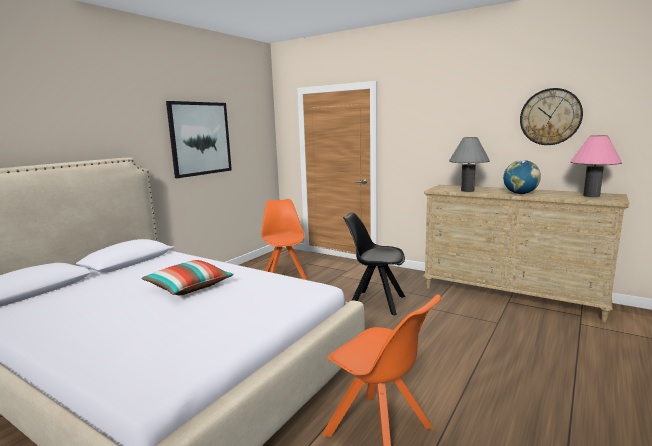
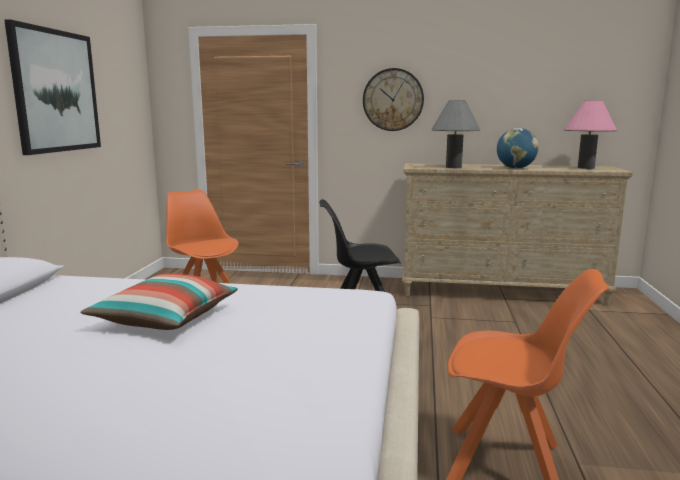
camera: 25 degrees left, 0 degrees up
(550, 117) = (534, 80): wall clock -> wall clock (393, 100)

